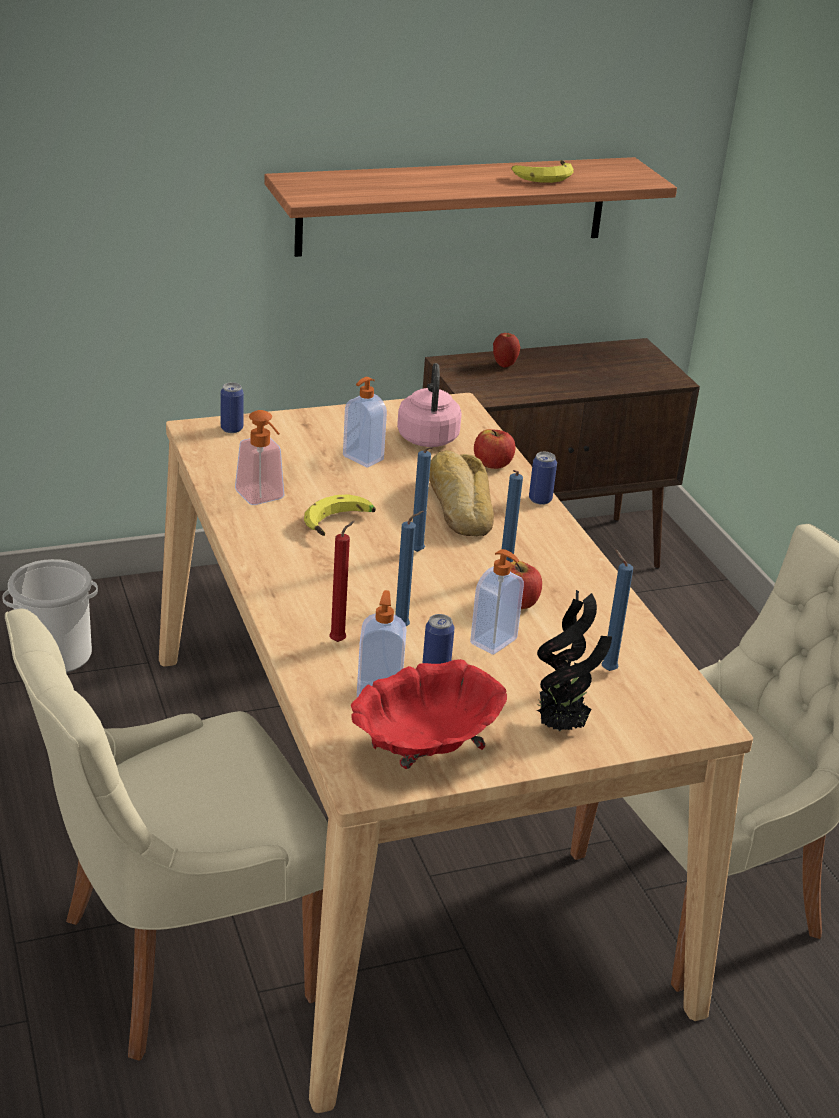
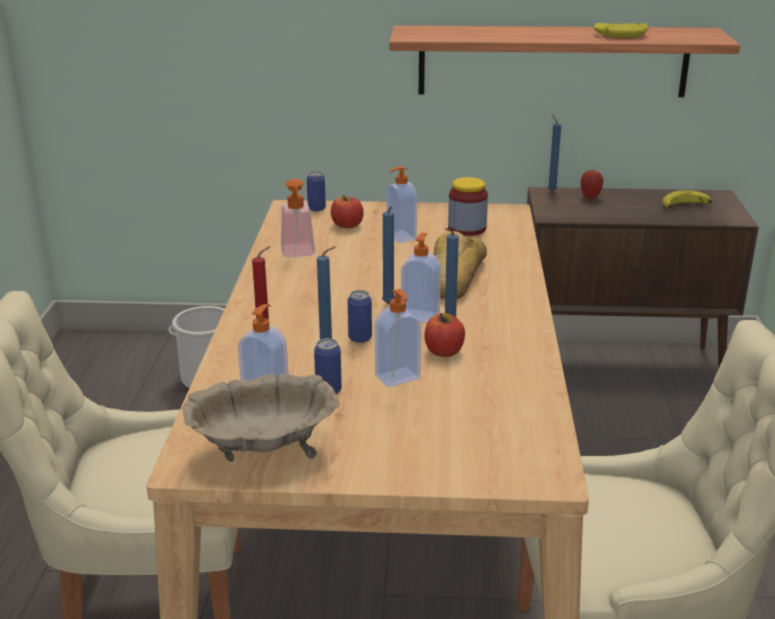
camera: 25 degrees right, 5 degrees down
(340, 524) = (343, 277): banana -> banana (686, 208)
(425, 750) = (263, 450): red bowl -> beige bowl
(428, 436) = (467, 228): pink kettle -> jar
(461, 561) = (420, 315): none -> soap dispenser
(492, 464) = (506, 252): apple -> apple (347, 225)
(540, 499) = (527, 281): can -> can (360, 338)
(562, 727) = (402, 455): potted plant -> none
(606, 669) = (483, 416): blue candle -> blue candle (551, 191)

